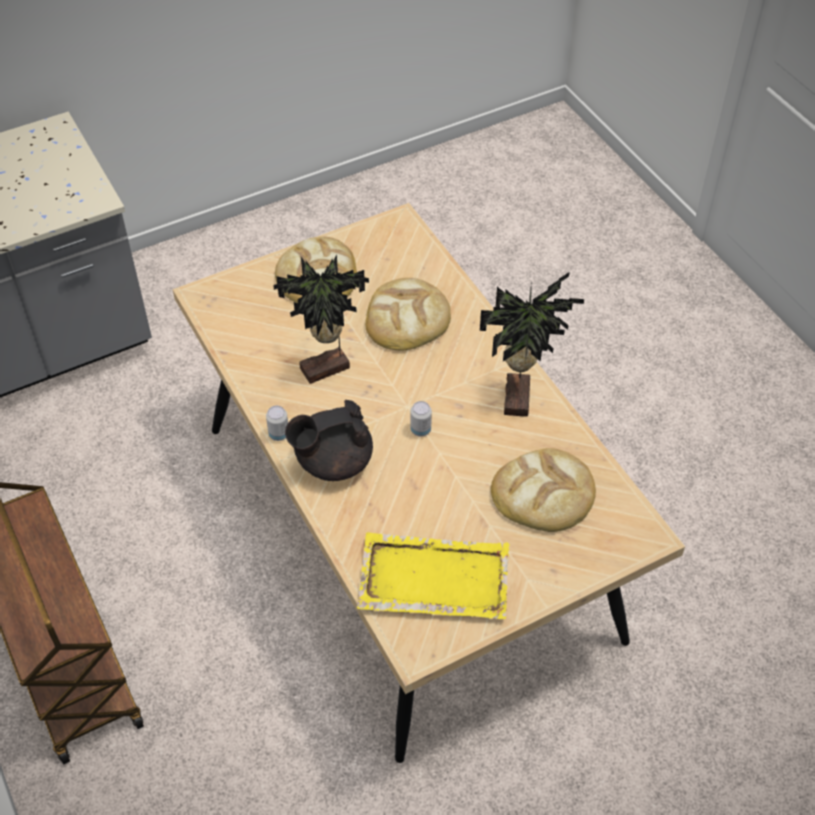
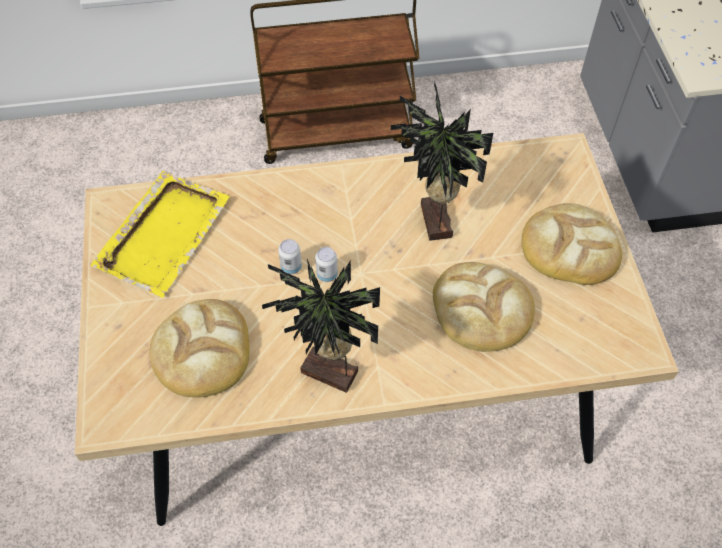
camera: 110 degrees right, 5 degrees up
(279, 434) = (370, 169): can -> can (291, 267)
(332, 461) = (322, 199): black teapot -> none

